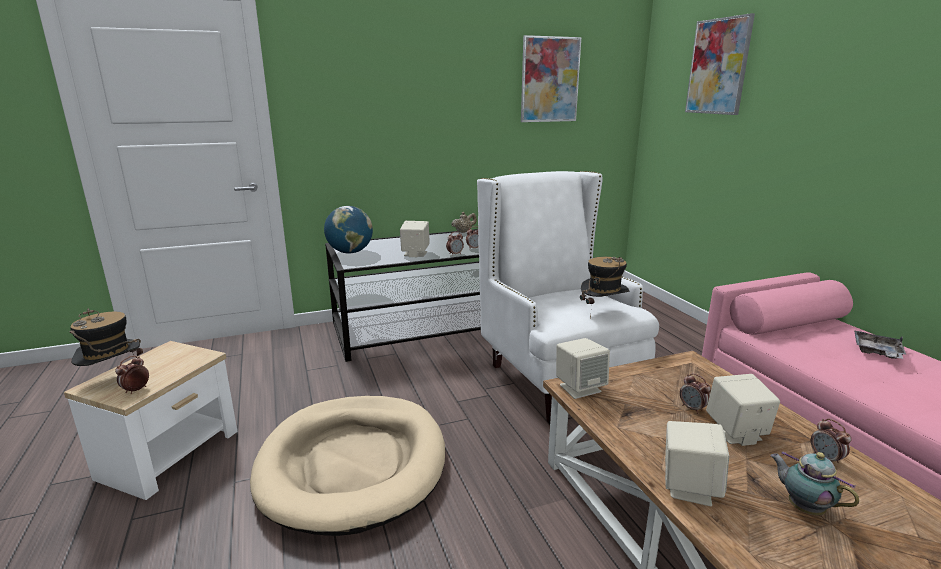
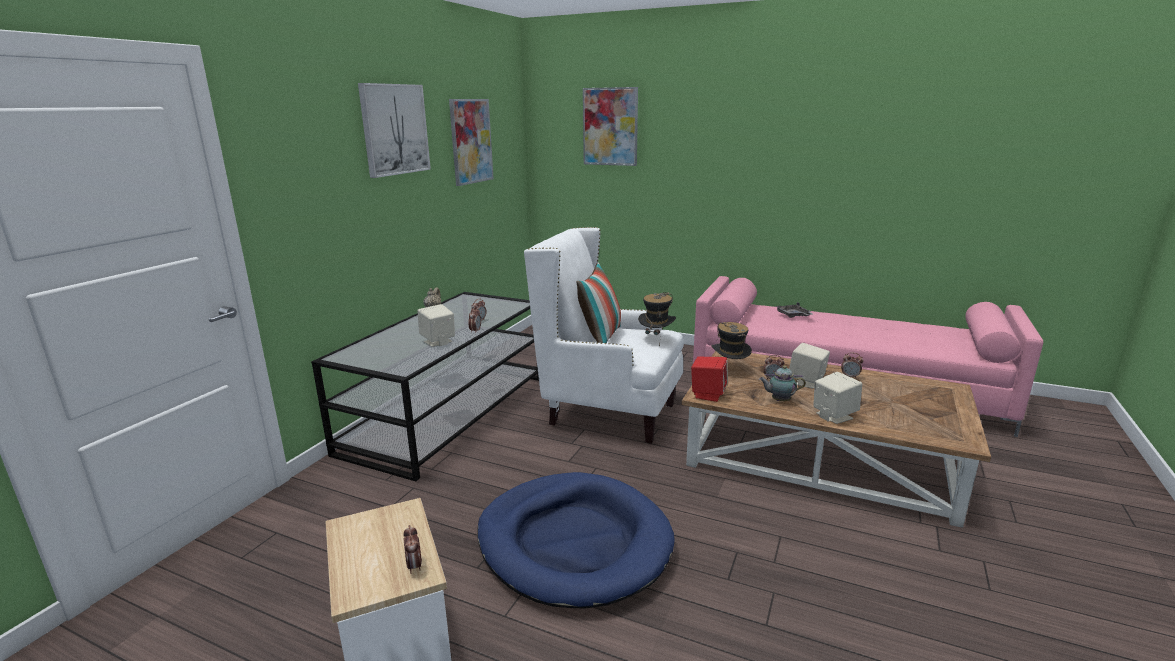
camera: 45 degrees left, 0 degrees up
(113, 377) = (357, 574): hat -> hat (729, 369)
(350, 252) = (369, 360): globe -> none
(353, 464) = (573, 542): beige dog bed -> blue dog bed
(445, 61) = (394, 129): none -> picture
(558, 293) = (600, 337): none -> pillow
(580, 388) = (708, 394): beige speaker -> red speaker
(803, 507) = (875, 401): teapot -> teapot (779, 400)

